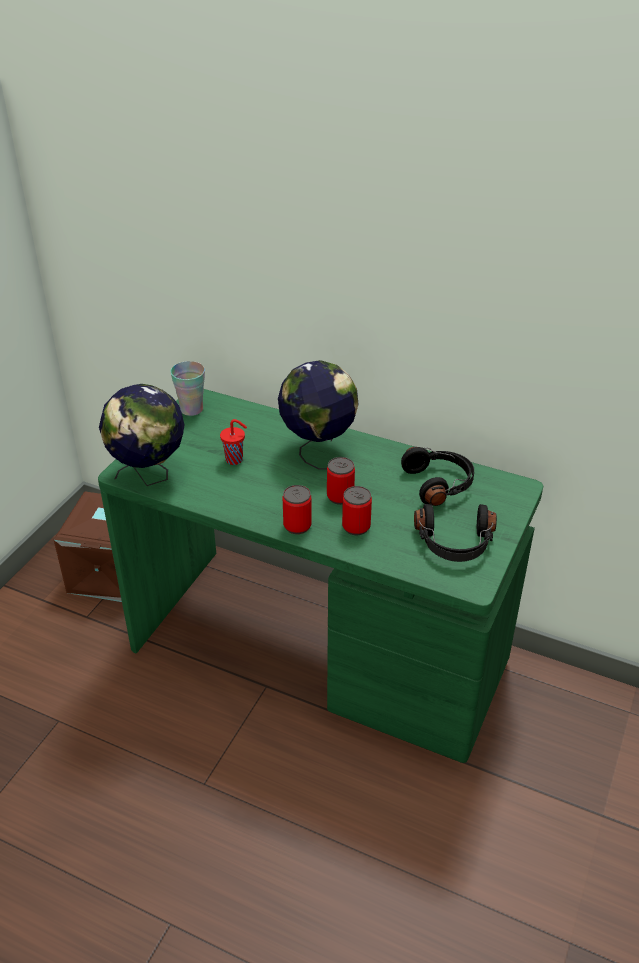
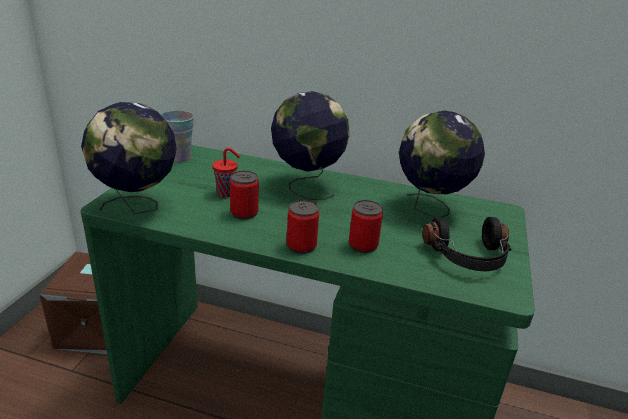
camera: 10 degrees left, 10 degrees down
(340, 496) = (338, 220): can -> can (244, 213)
(439, 484) = (430, 209): black headphones -> globe

